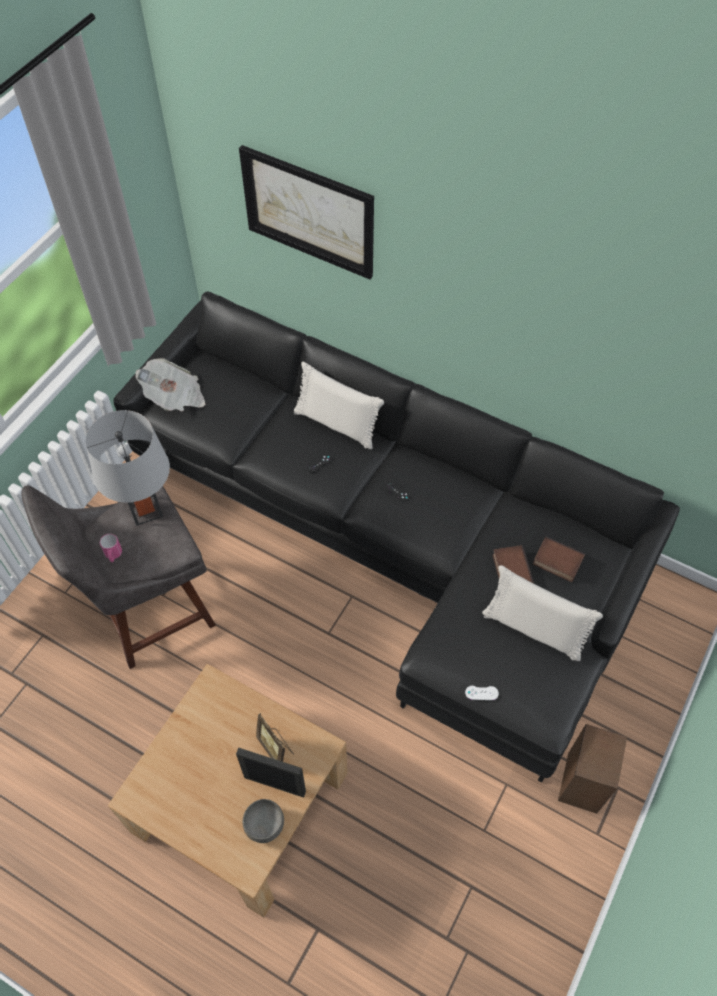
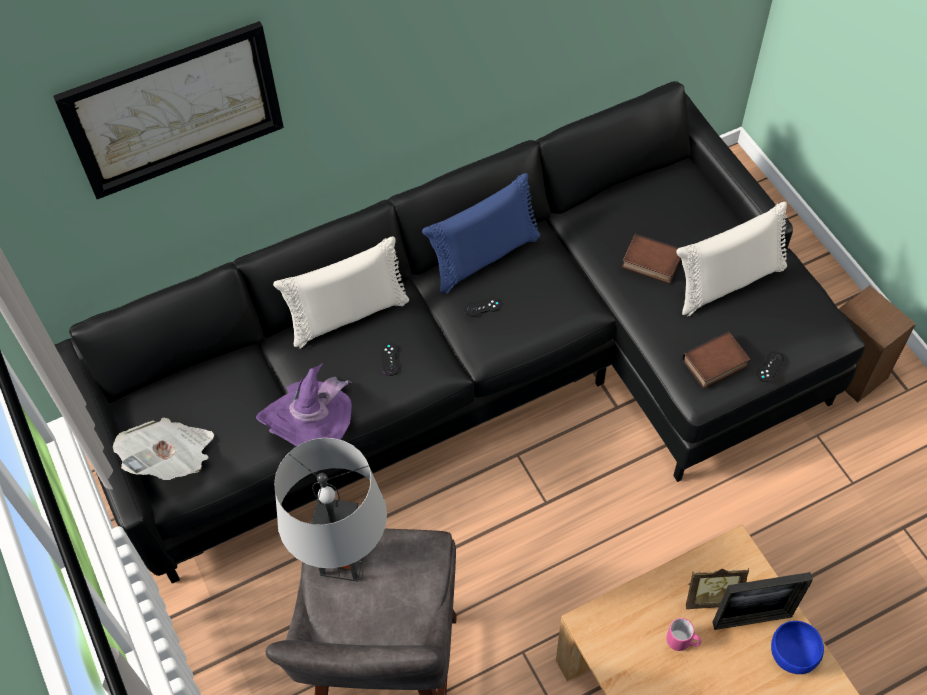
camera: 55 degrees left, 0 degrees up
(113, 555) = (381, 628): pink mug -> pink mug (682, 642)
(242, 453) = (314, 428): none -> purple hat
(264, 825) = (793, 655): grey bowl -> blue bowl
(275, 784) = (752, 619): picture frame -> picture frame turned 150 degrees counterclockwise
(439, 470) = (484, 256): none -> blue pillow
(481, 693) = (770, 366): white game controller -> black game controller
(556, 562) = (667, 220): book -> book (715, 364)

